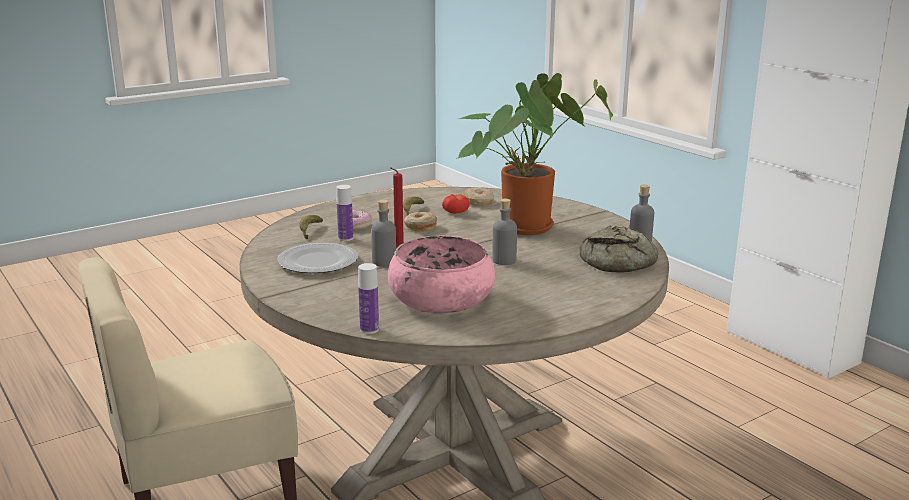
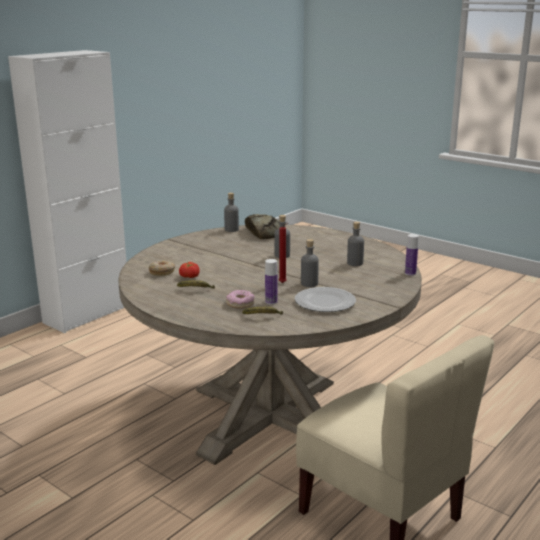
camera: 105 degrees left, 0 degrees up
(420, 227) = (231, 283): donut -> none
(441, 299) = (355, 263): pink bowl -> grey bottle
(528, 225) = (210, 255): potted plant -> none

